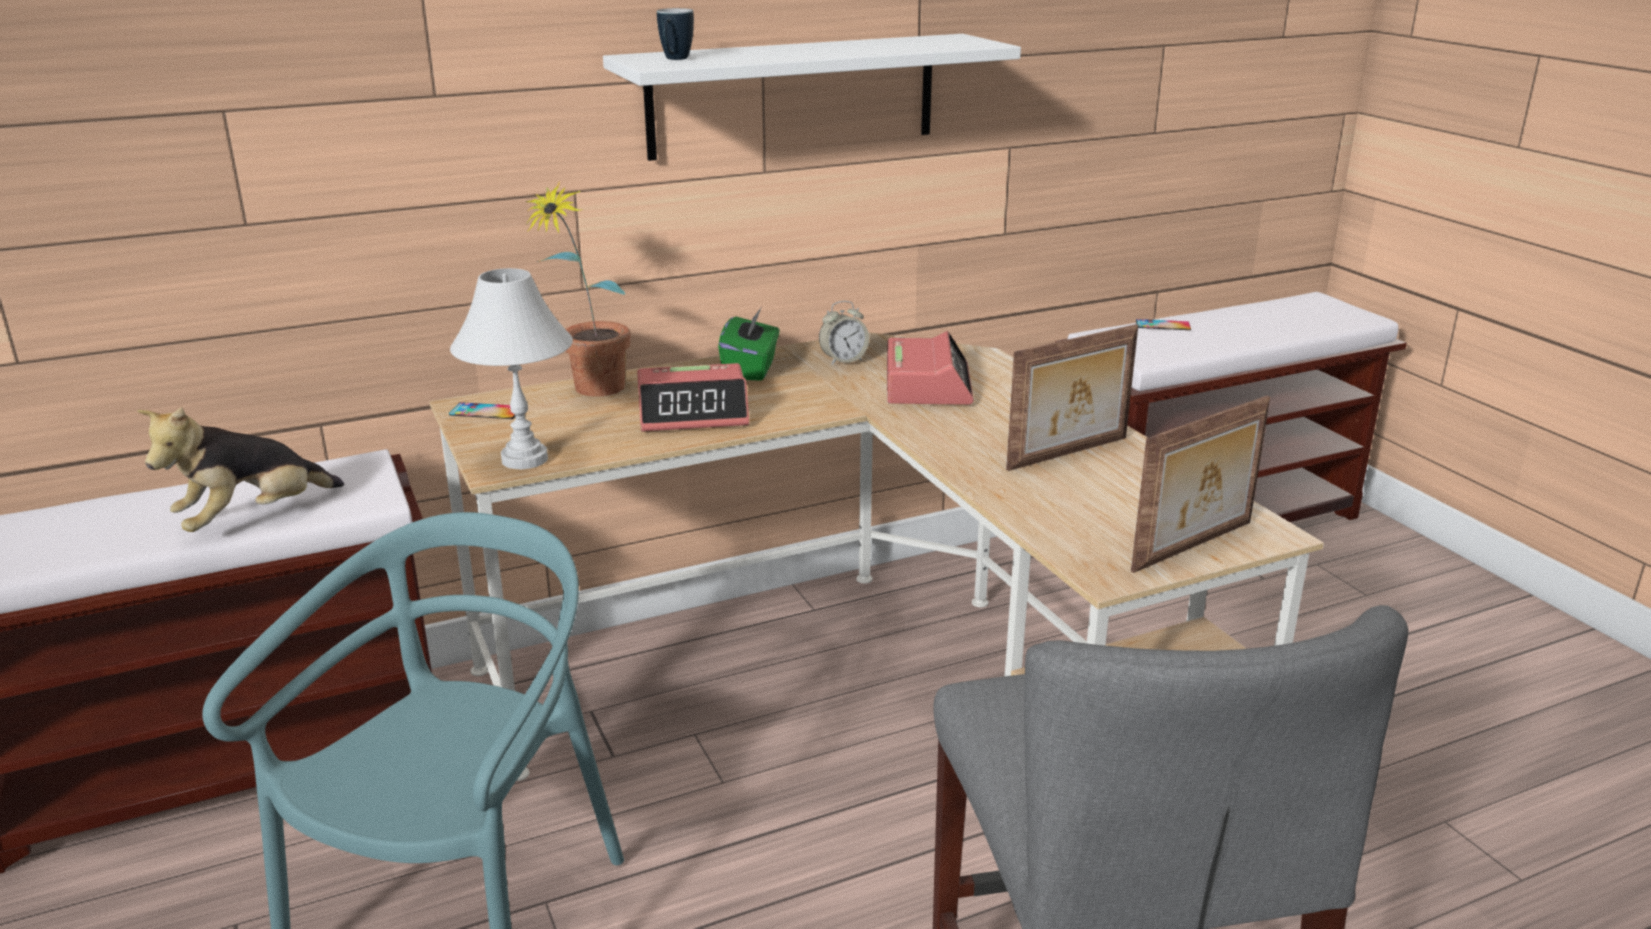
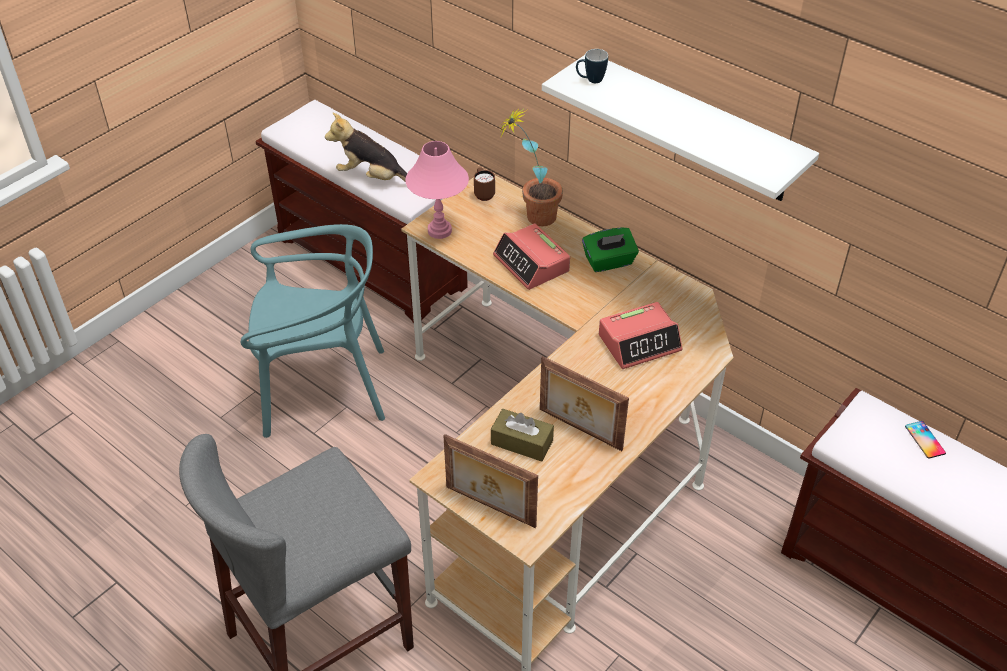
camera: 65 degrees right, 20 degrees up
(486, 411) = (483, 193): phone -> brown mug
(525, 459) = (440, 230): white table lamp -> pink table lamp
(843, 360) = (653, 294): alarm clock -> none
(1069, 496) = (522, 442): none -> brown tissue box

